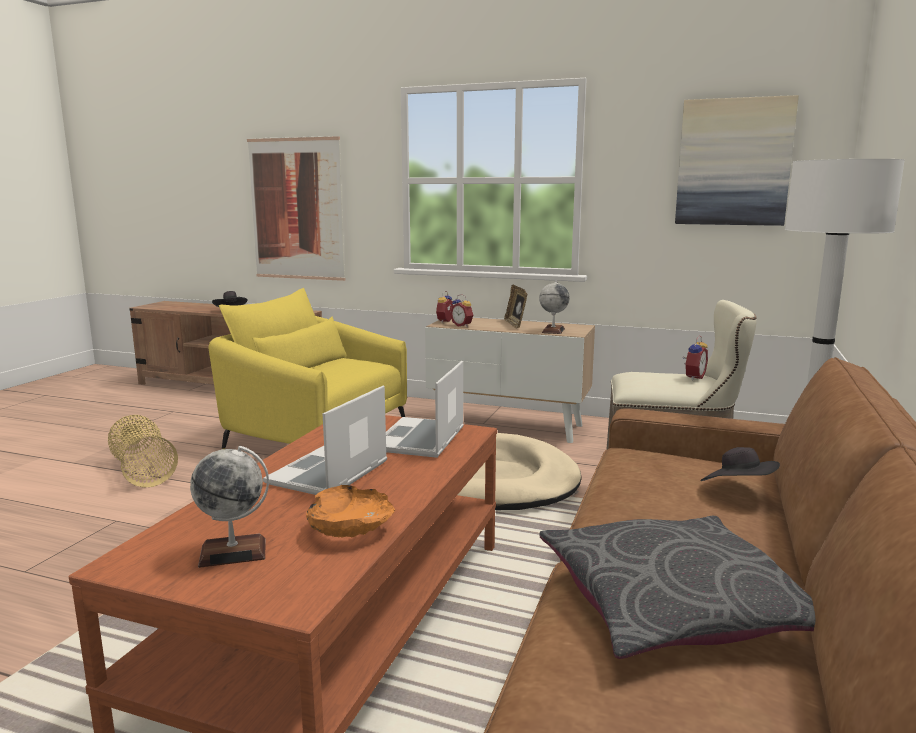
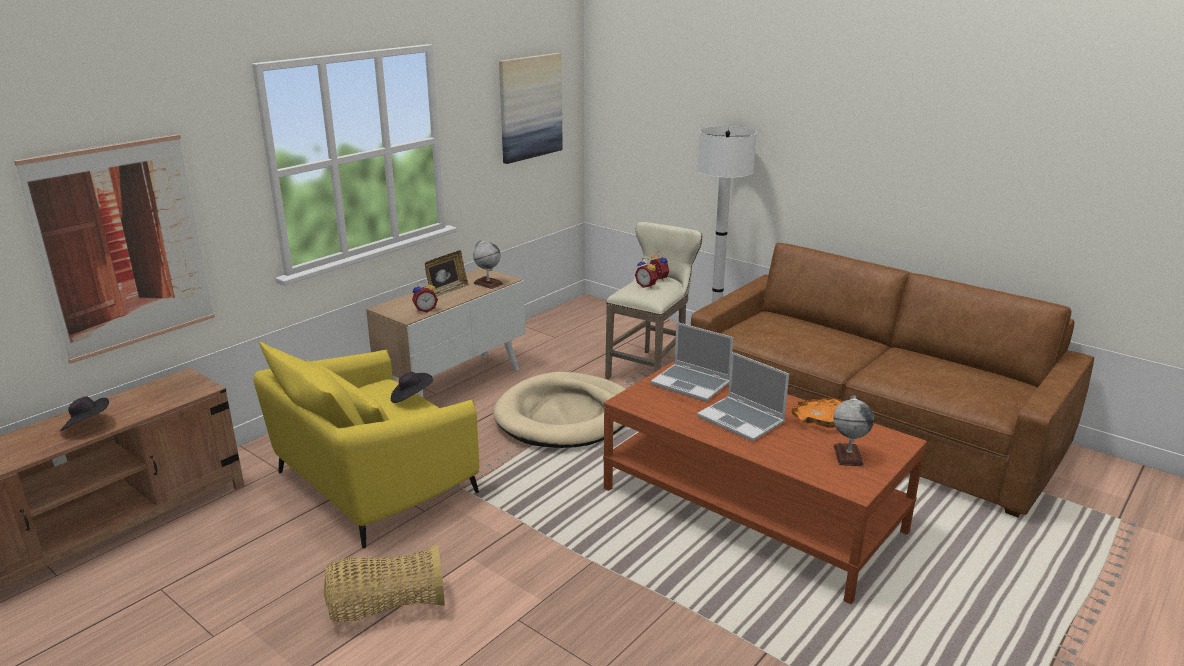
camera: 70 degrees left, 10 degrees up
(446, 321) = (396, 313): alarm clock -> alarm clock (647, 286)
(515, 324) = (447, 291): picture frame -> picture frame turned 60 degrees counterclockwise
(672, 605) = (904, 367): grey pillow -> none
(738, 490) = (801, 323): black hat -> black hat (411, 397)

